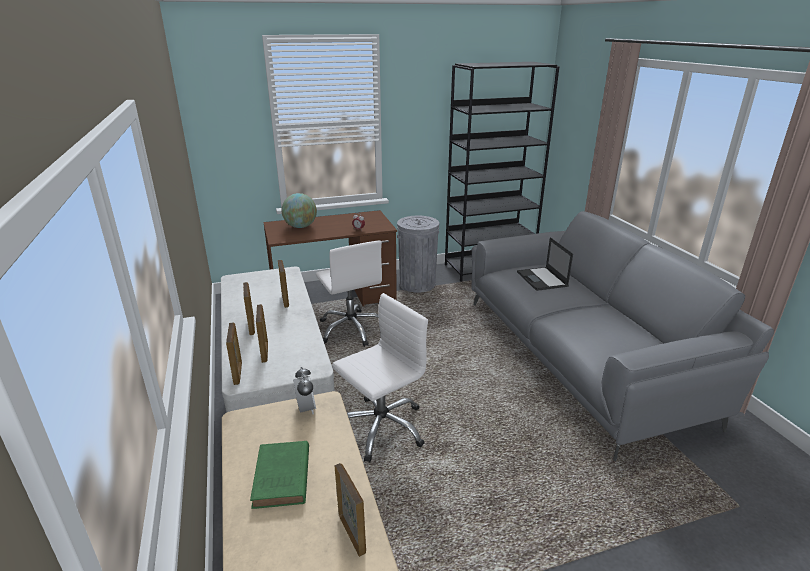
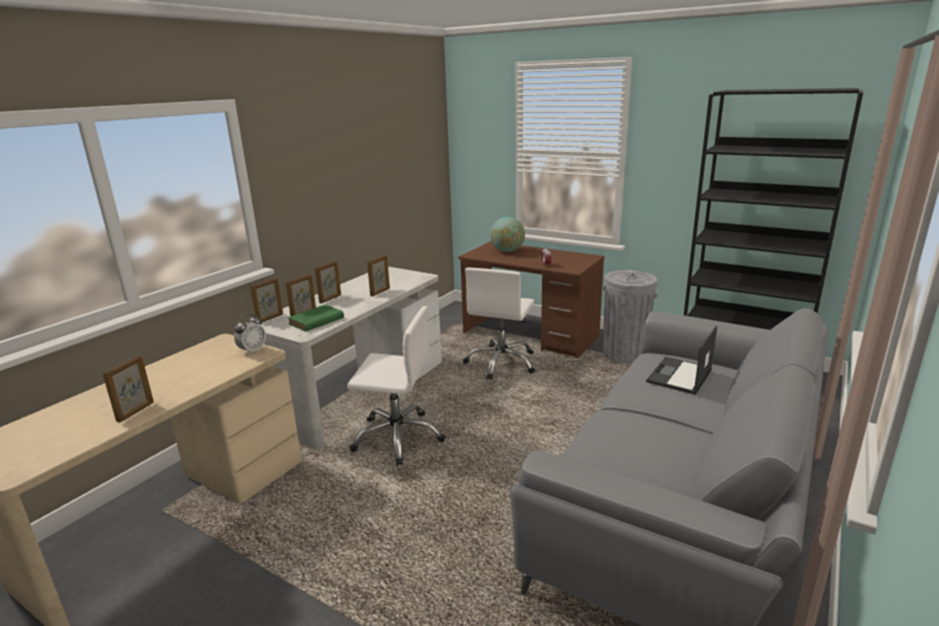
camera: 50 degrees right, 5 degrees down
(282, 479) = (173, 373): green book -> green book (315, 321)

